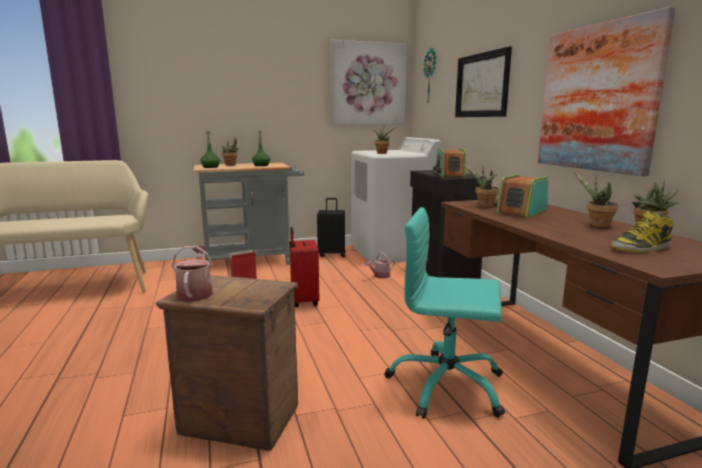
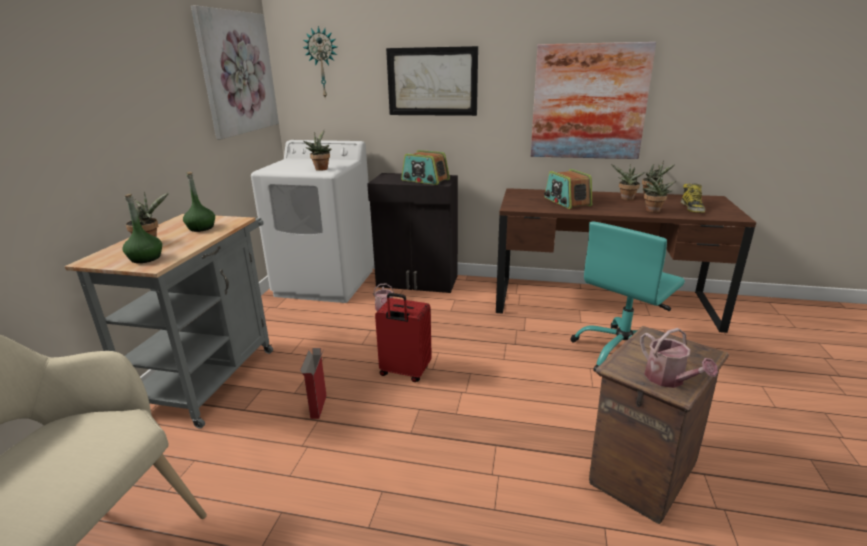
camera: 60 degrees left, 10 degrees up
(195, 292) = (669, 379): watering can -> watering can turned 135 degrees counterclockwise
(332, 255) = (280, 315): black suitcase -> none
(483, 206) = (534, 204): potted plant -> potted plant (653, 211)

